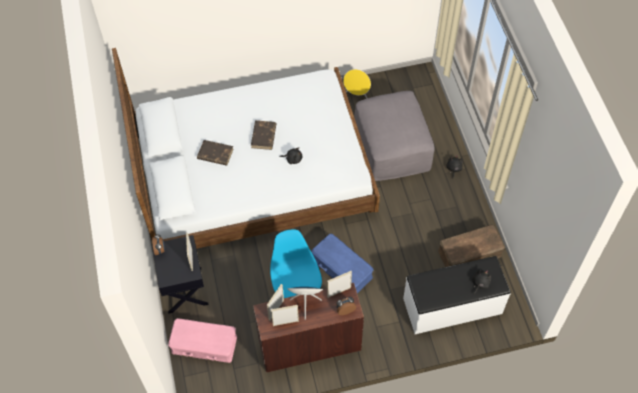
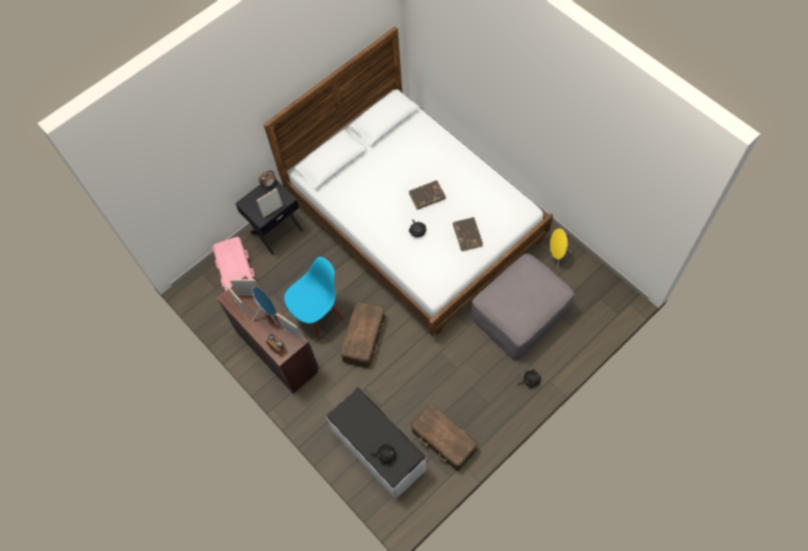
camera: 65 degrees right, 5 degrees up
(215, 154) = (385, 171): brown book -> brown book (467, 235)
(341, 269) = (363, 338): blue storage box -> brown storage box

